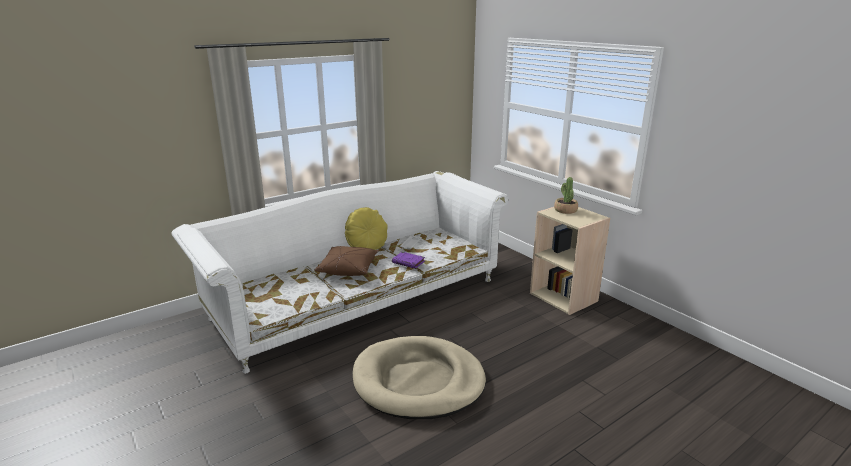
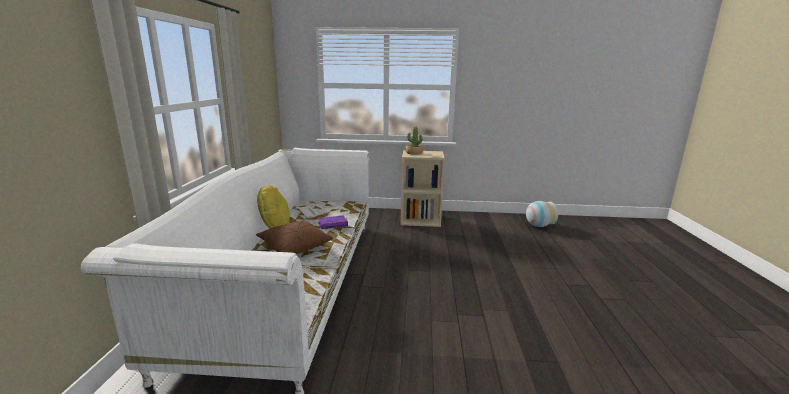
camera: 50 degrees left, 5 degrees down
(418, 381) = (443, 304): beige dog bed -> none
(710, 377) = (538, 225): none -> vase

